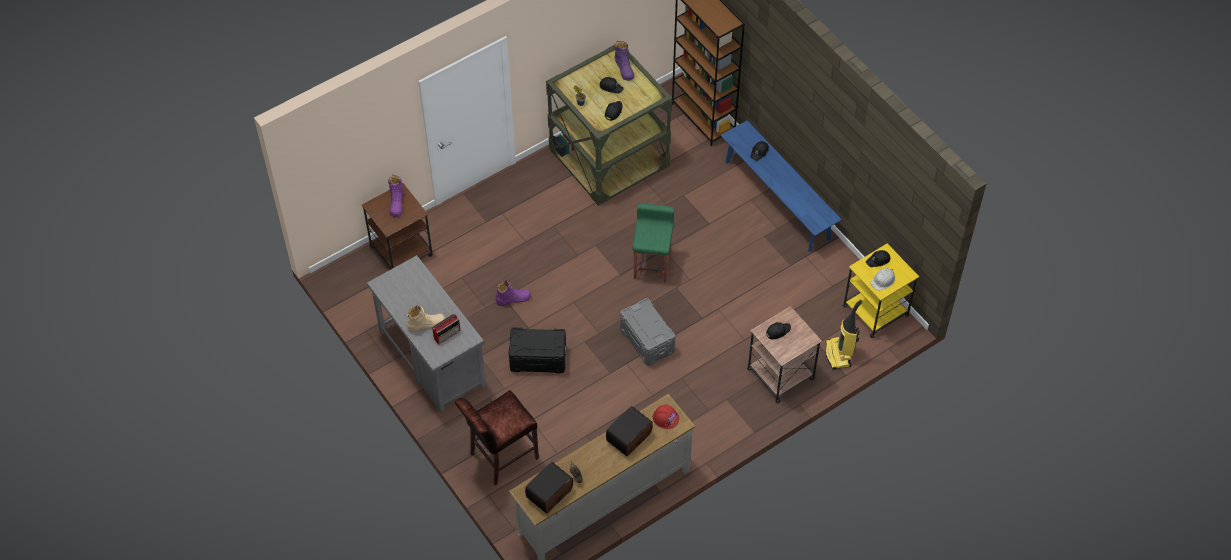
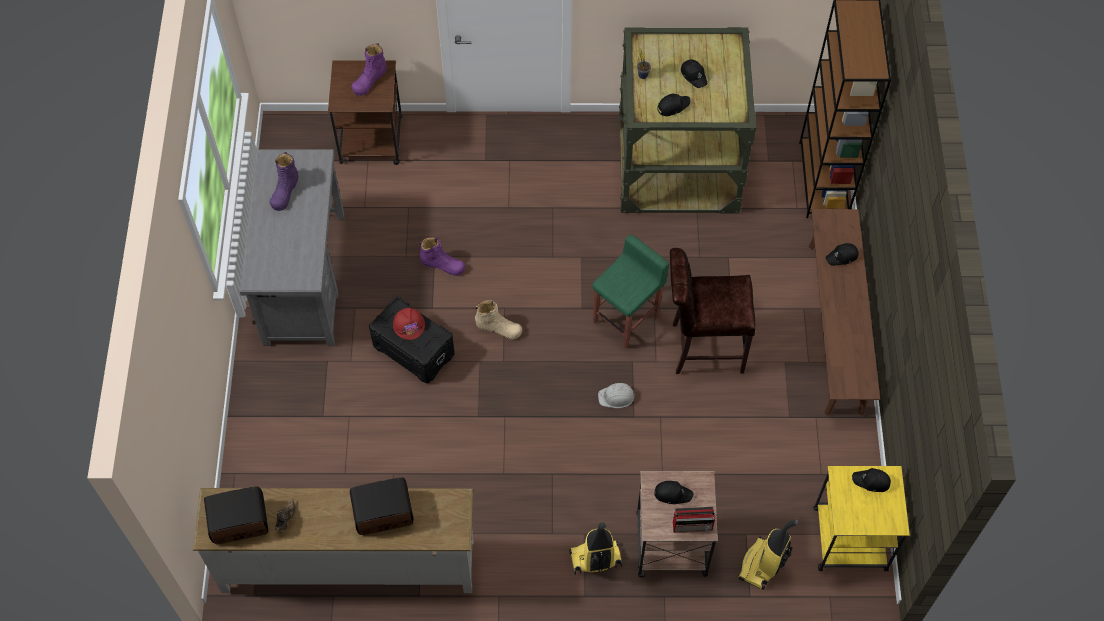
camera: 35 degrees right, 5 degrees up
(426, 324) = (276, 235): beige boot -> beige boot (499, 328)
(447, 334) = (288, 260): radio -> radio (693, 525)
(500, 457) = (282, 438): brown stool -> brown stool (702, 347)
(624, 68) = (728, 61): purple boot -> purple boot (285, 191)
(646, 340) = (549, 404): grey storage box -> none
(665, 417) = (444, 516): red hard hat -> red hard hat (409, 324)
(745, 409) = (595, 560): none -> vacuum cleaner
(777, 200) = (835, 327): blue bench -> brown bench
(883, 280) = (858, 511): white hard hat -> white hard hat (616, 397)

